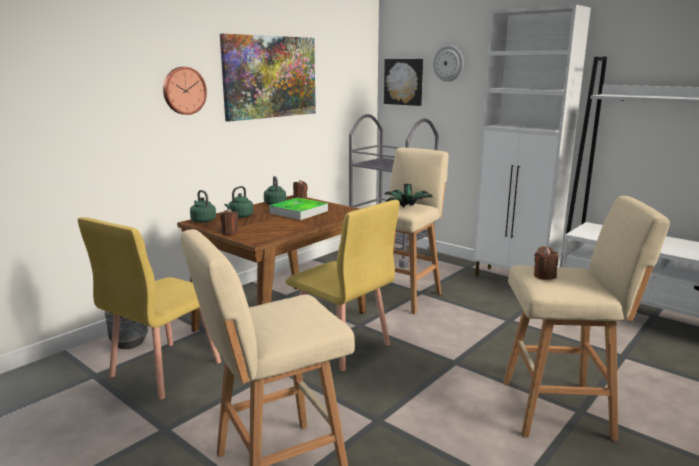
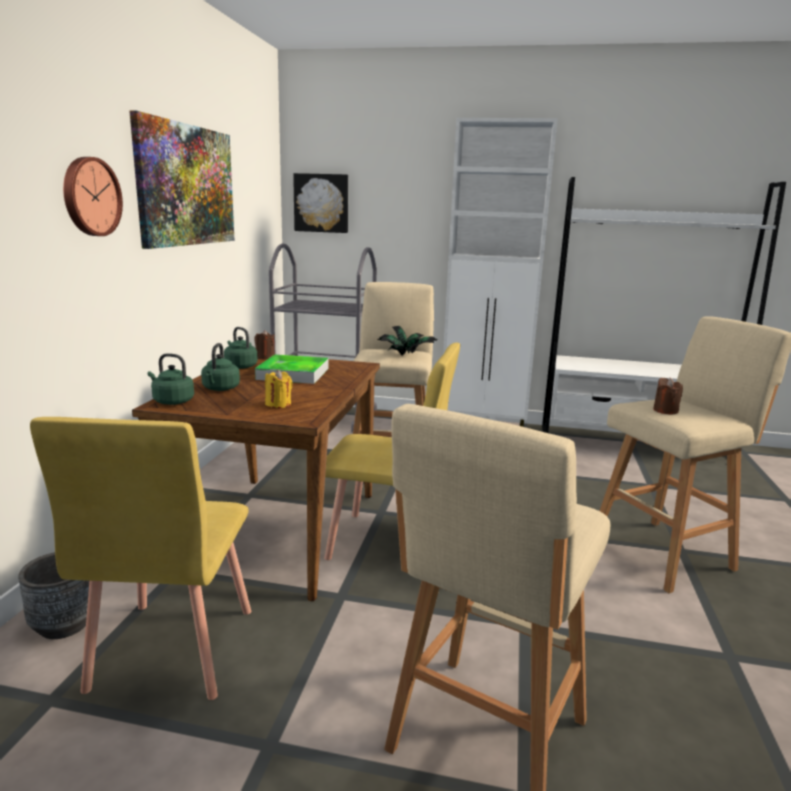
camera: 30 degrees left, 0 degrees up
(230, 232) = (245, 412): brown candle -> none
(256, 230) = (278, 404): none -> yellow candle
(448, 63) = (383, 181): wall clock -> none

